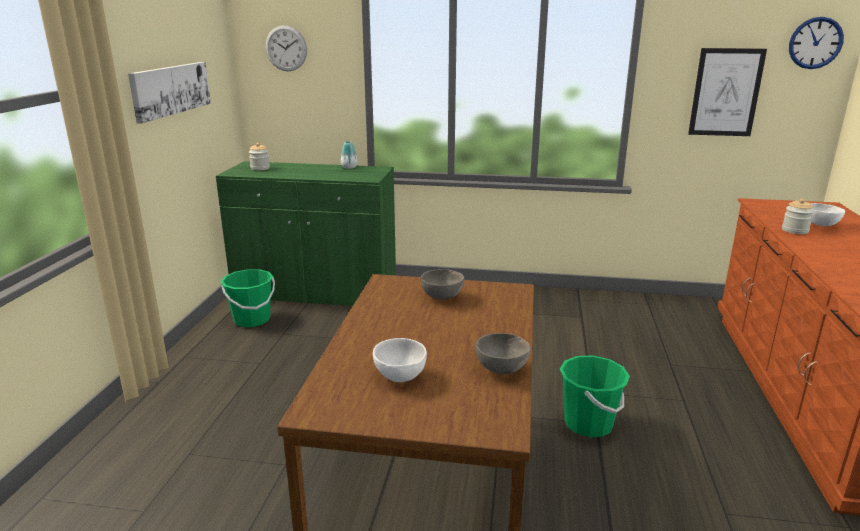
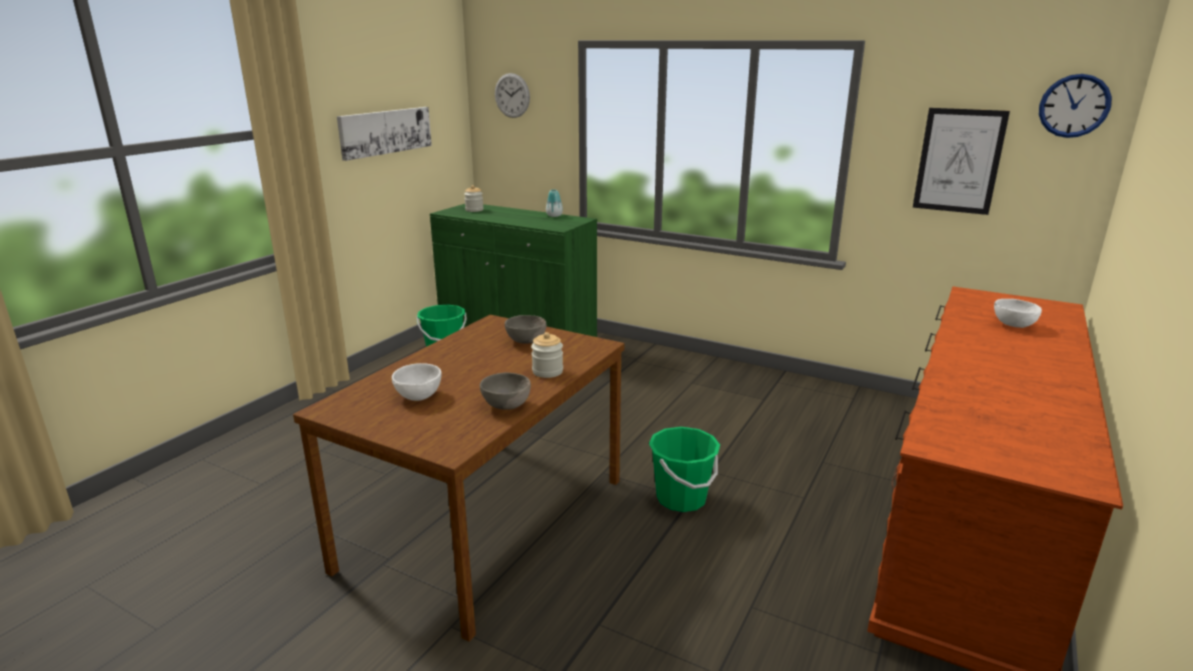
camera: 20 degrees right, 0 degrees up
(795, 230) = (969, 327): jar -> jar (547, 371)

